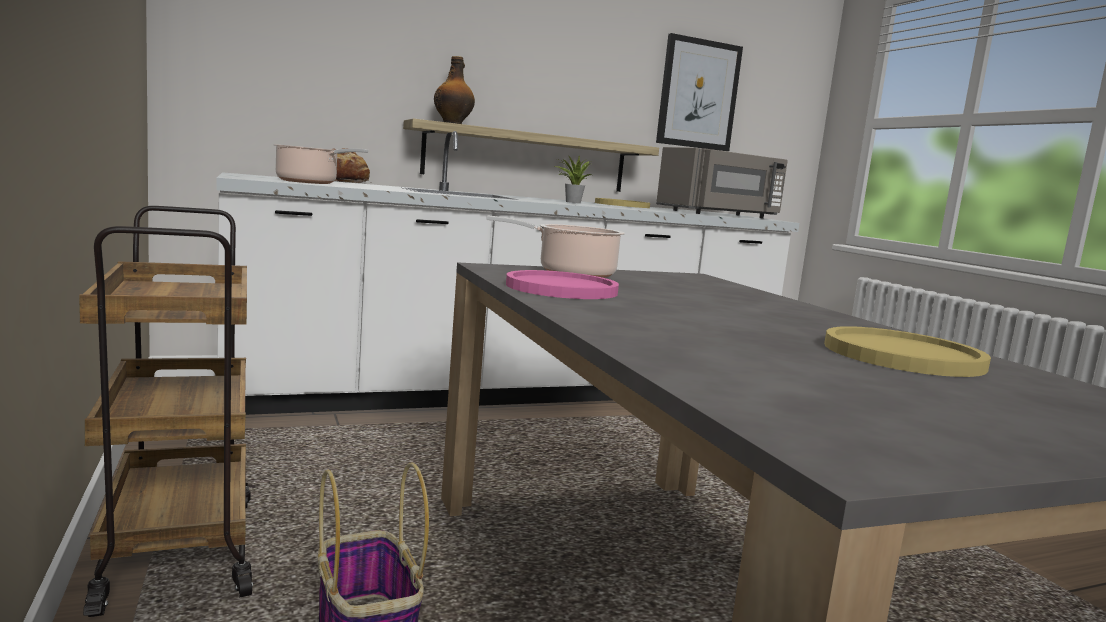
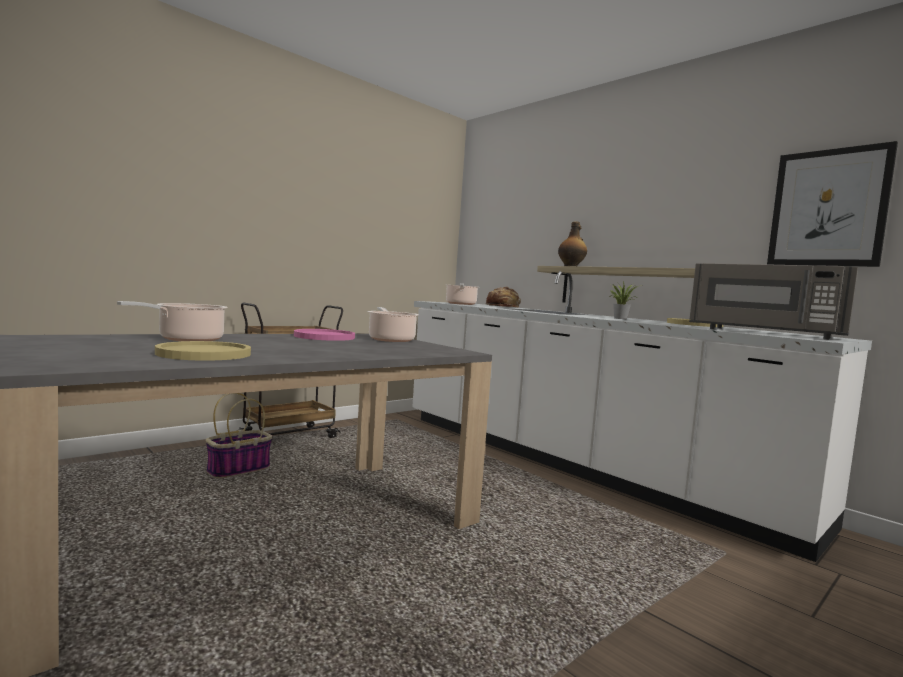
camera: 70 degrees right, 5 degrees down
(715, 349) = (187, 339): none -> cooking pot

